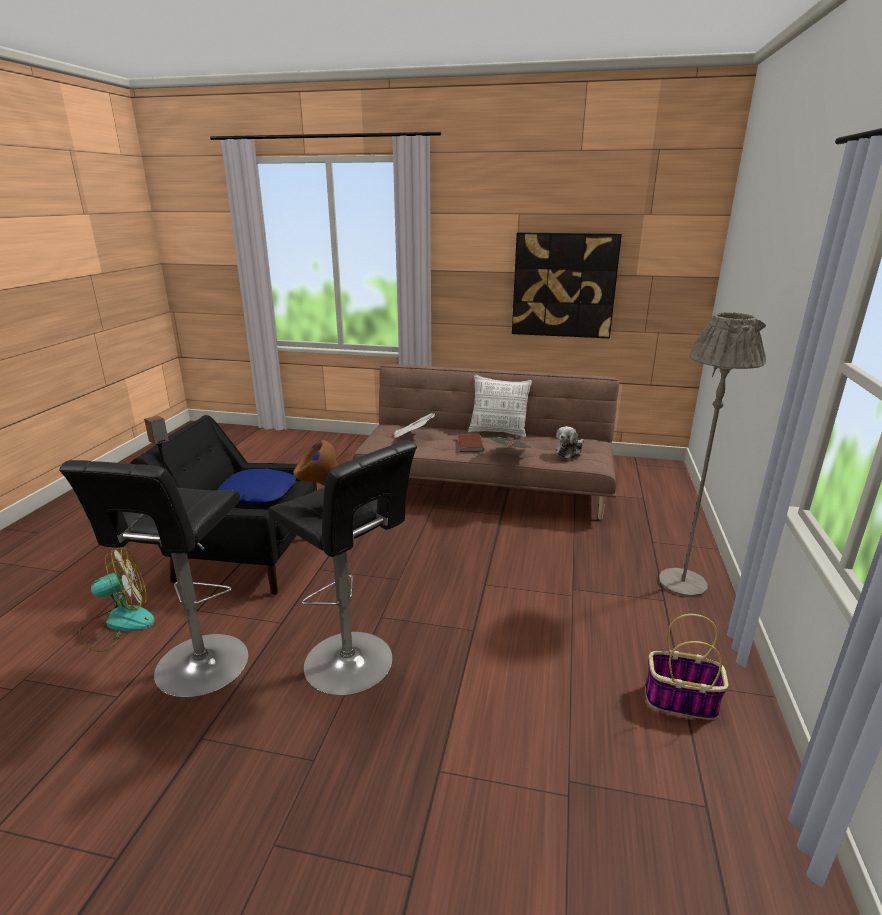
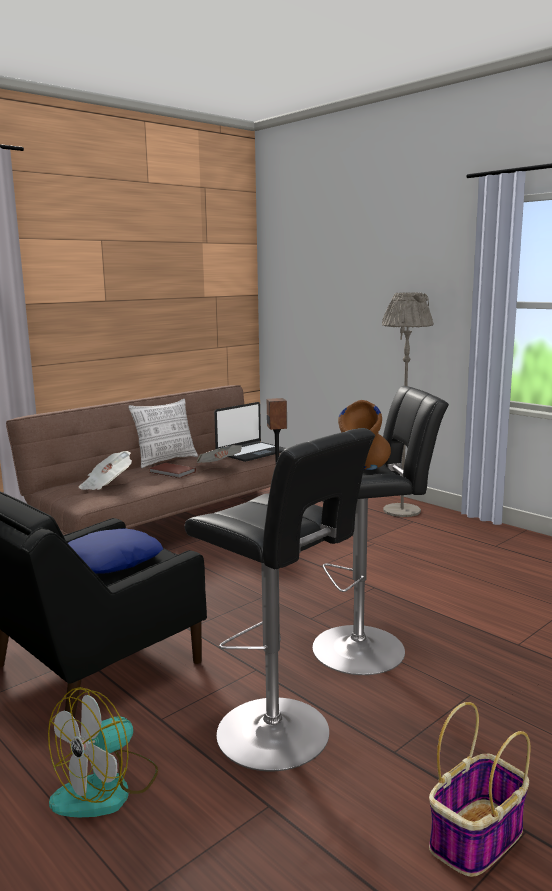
camera: 55 degrees left, 10 degrees down
(118, 623) = (106, 788): fan -> fan turned 150 degrees counterclockwise
(564, 285) = (151, 310): picture -> none
(569, 452) = (251, 452): plush toy -> laptop
(679, 700) = (510, 551): basket -> basket (476, 839)

